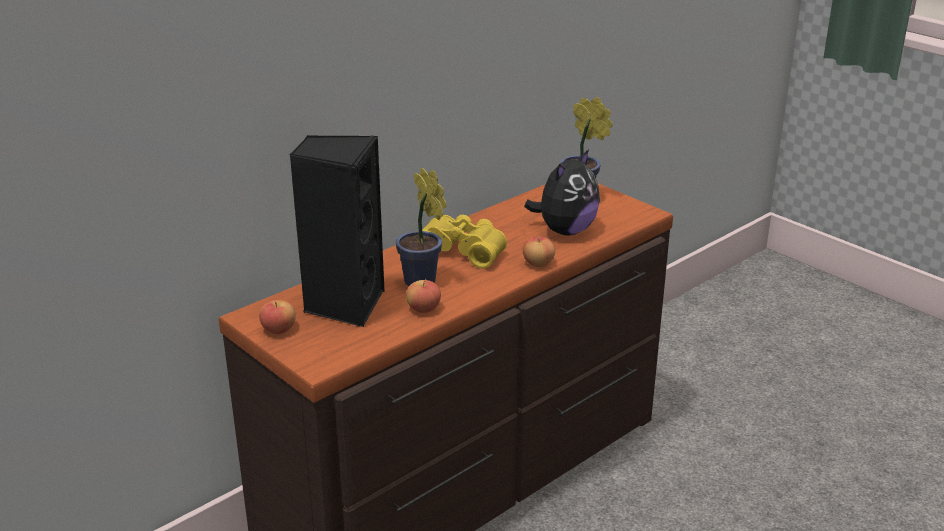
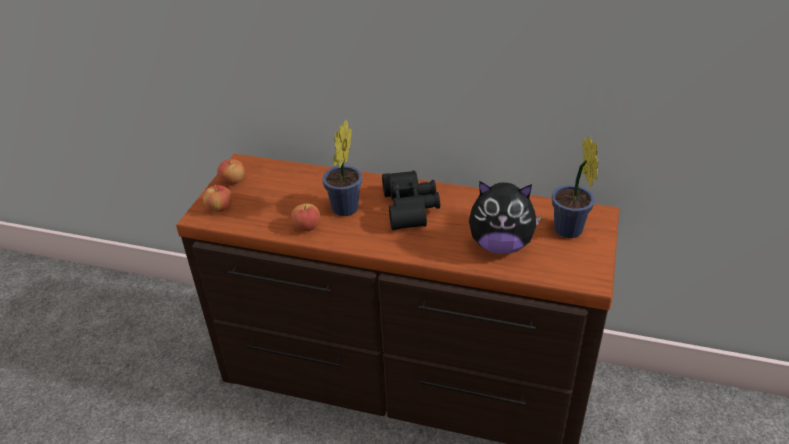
camera: 60 degrees right, 10 degrees up
(344, 304) = (285, 191): black speaker -> none
(463, 250) = (412, 208): yellow binoculars -> black binoculars
(538, 263) = (427, 253): apple -> apple (219, 208)

